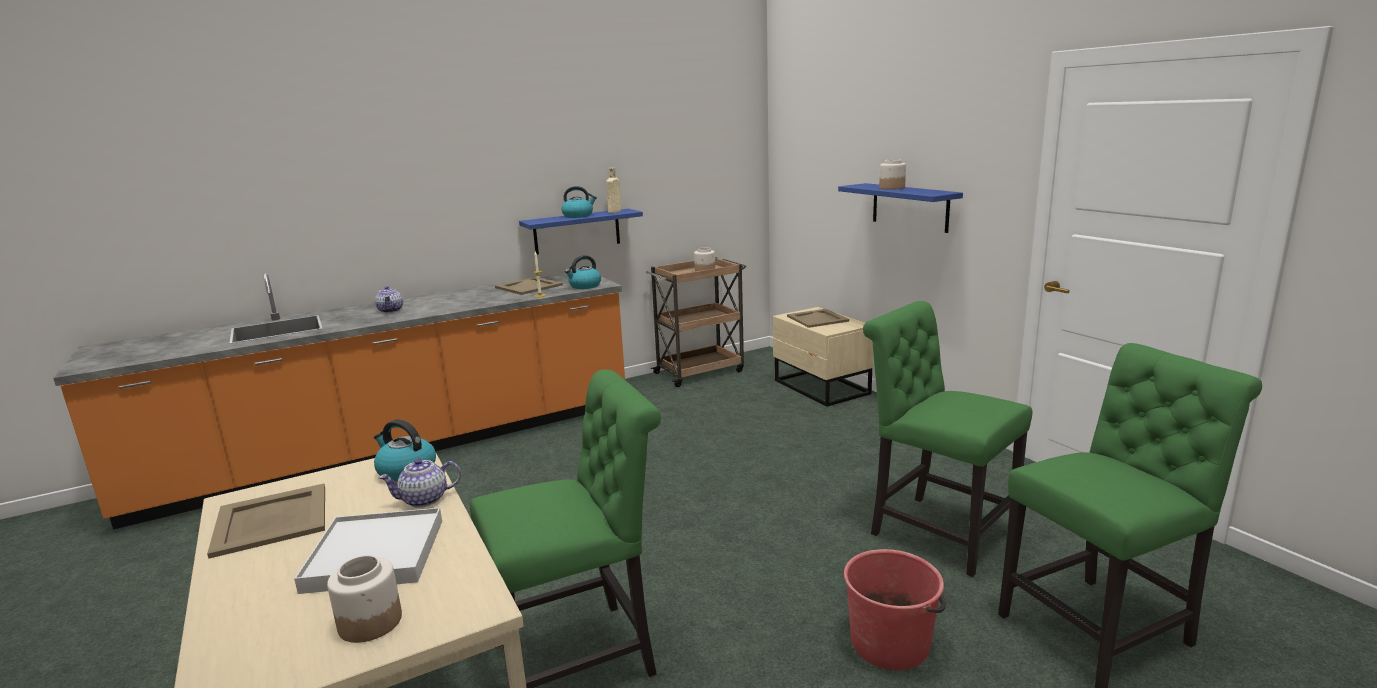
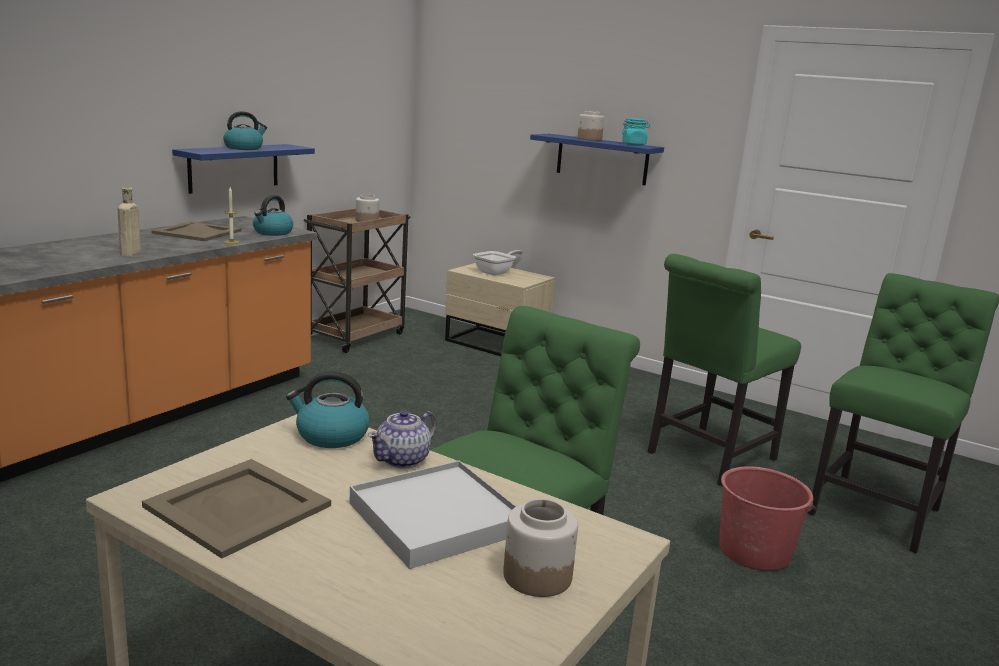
camera: 30 degrees left, 0 degrees up
(391, 310) = (39, 259): teapot -> none
(614, 212) = (279, 146): beige bottle -> beige bottle (129, 254)
(818, 319) = (496, 272): beige tray -> frying pan
(929, 191) = (634, 144): none -> turquoise jar
(935, 531) = (707, 458): green chair -> green chair turned 60 degrees counterclockwise

